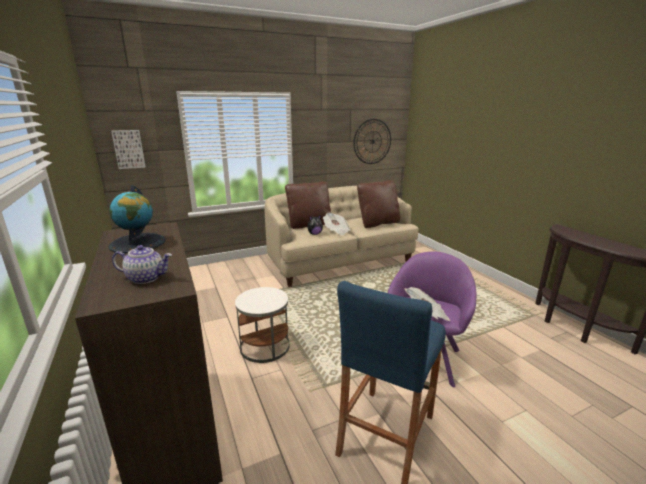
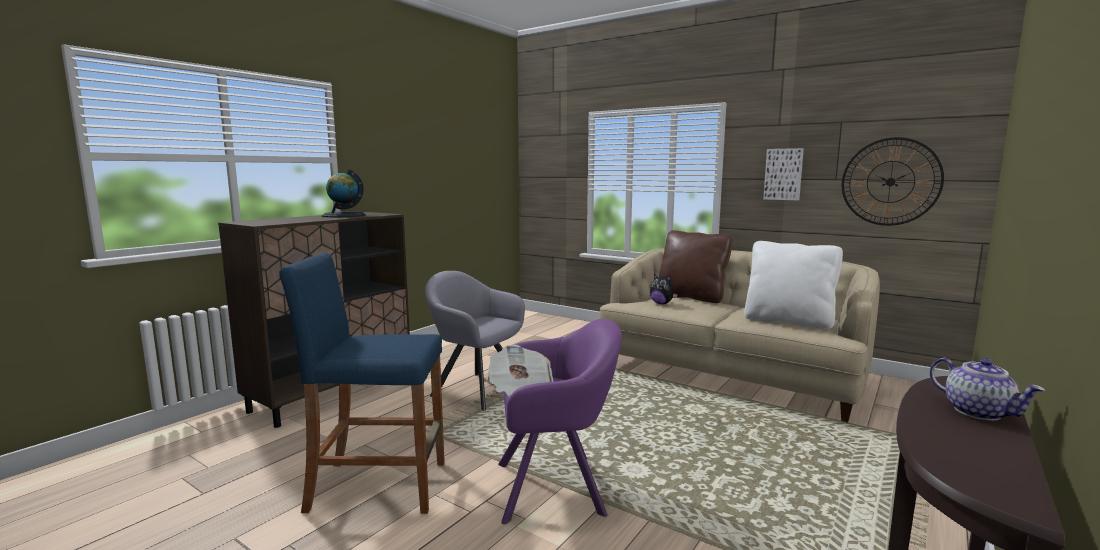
camera: 60 degrees right, 10 degrees down
(129, 149) = (541, 174): picture -> picture (783, 174)
(146, 278) = (277, 221): teapot -> teapot (979, 412)
(264, 346) = (475, 389): white side table -> grey armchair
(336, 231) = (699, 310): newspaper -> none
(378, 223) = (788, 321): brown pillow -> white pillow

